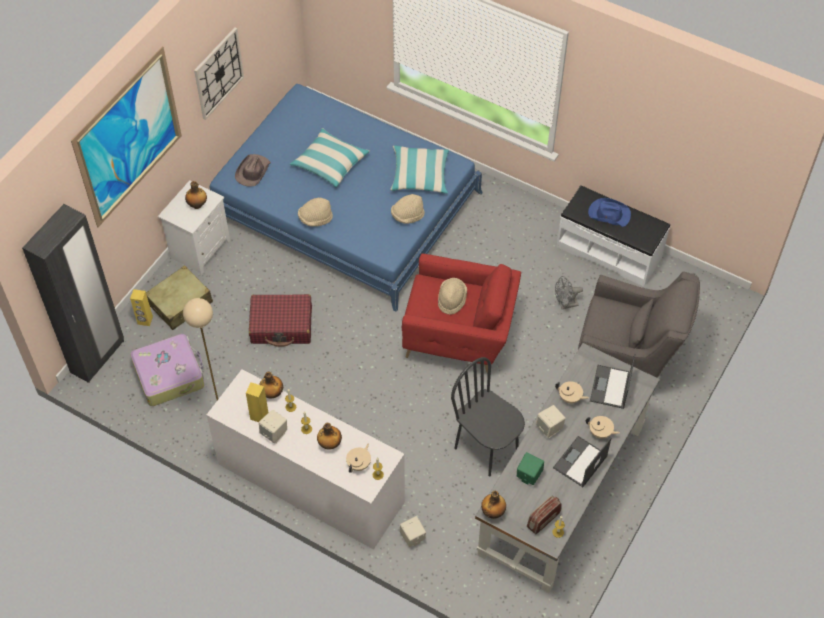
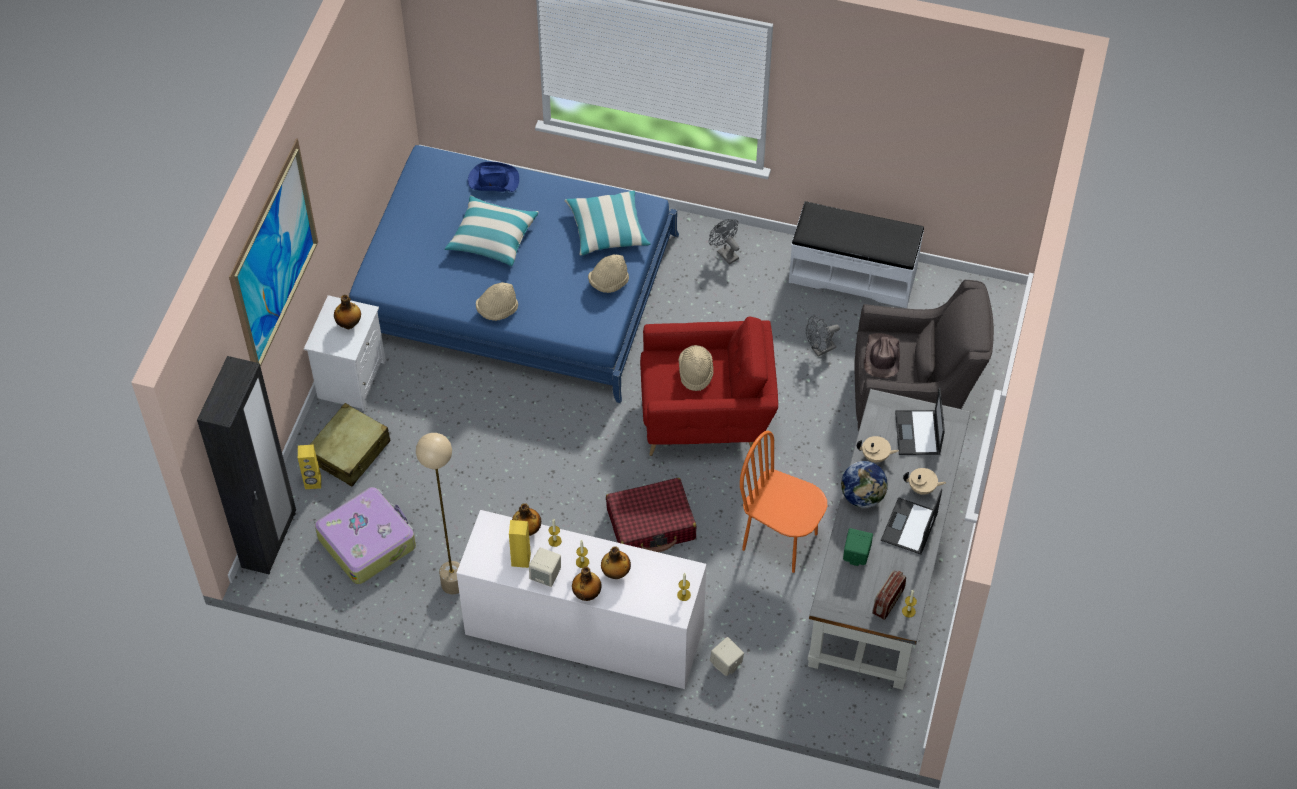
camera: 15 degrees left, 0 degrees up
(218, 73) = (344, 154): wall clock -> none
(252, 171) = (399, 268): brown hat -> brown hat (881, 357)
(282, 325) = (486, 450): red suitcase -> red suitcase (651, 524)
(359, 464) = (658, 588): beige teapot -> none
(486, 448) = (780, 541): black chair -> orange chair
(493, 512) = (828, 606): bottle -> bottle (587, 594)
(513, 214) = (725, 253): none -> grey fan
(549, 428) = (862, 496): beige speaker -> globe
(608, 214) = (848, 229): blue hat -> blue hat (493, 180)

